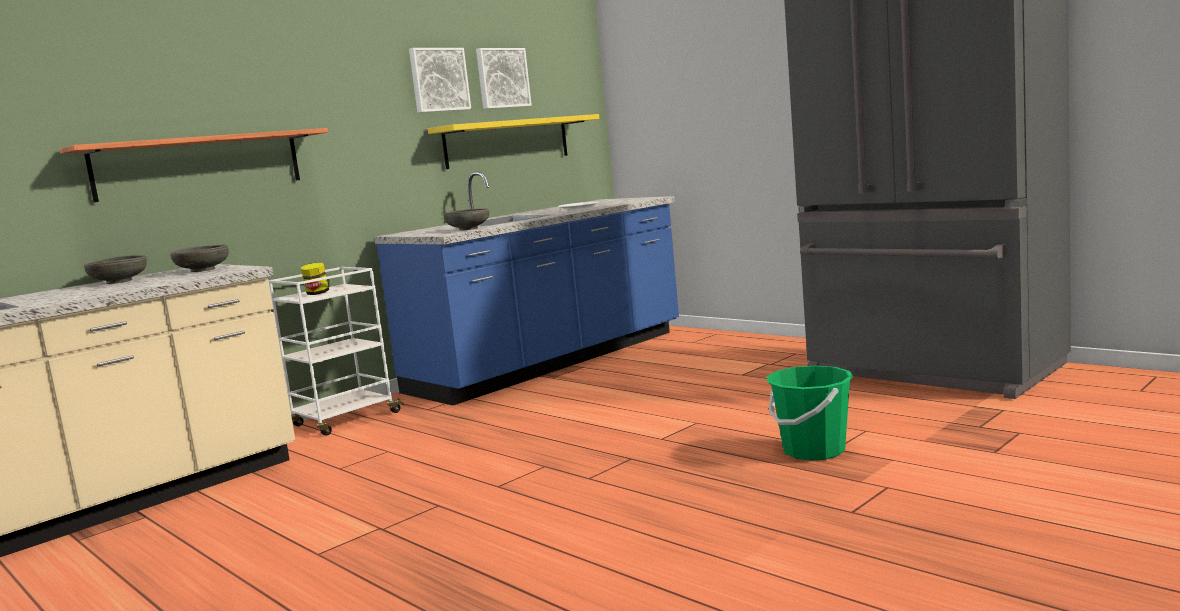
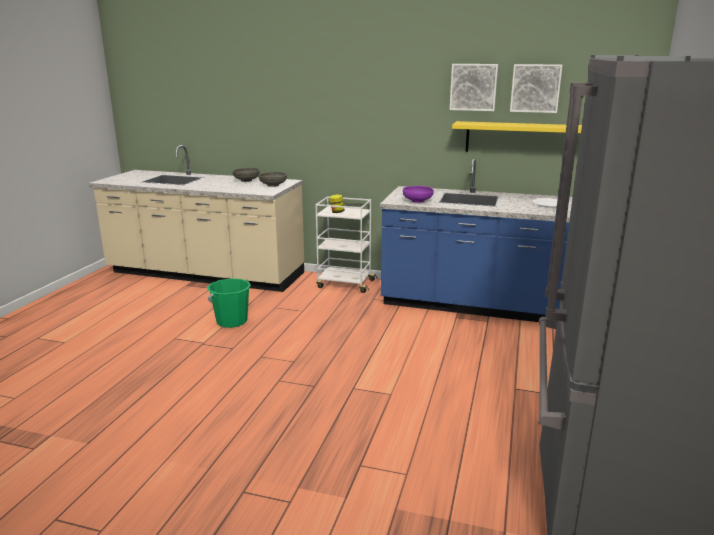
camera: 60 degrees right, 10 degrees up
(199, 164) = (305, 127): shelf -> none
(468, 229) = (417, 201): grey bowl -> purple bowl
(813, 450) = (352, 455): green bucket -> green bucket (231, 321)

